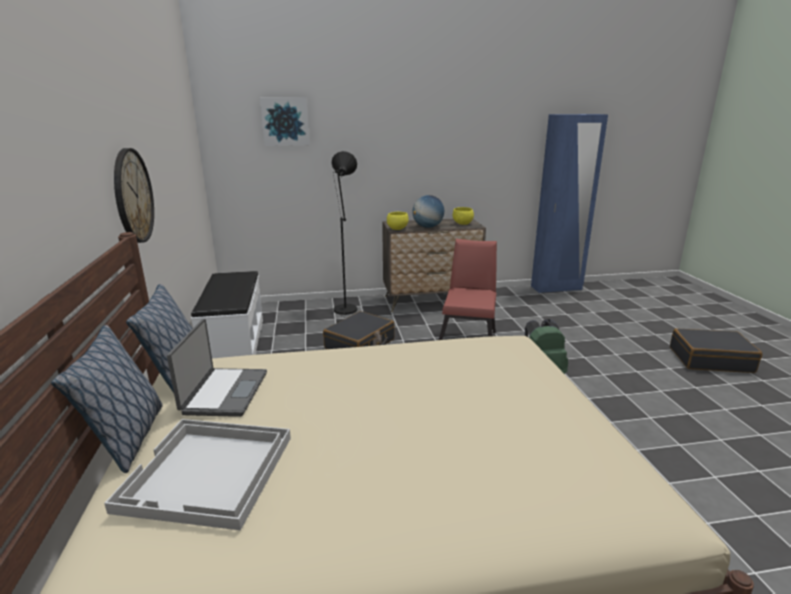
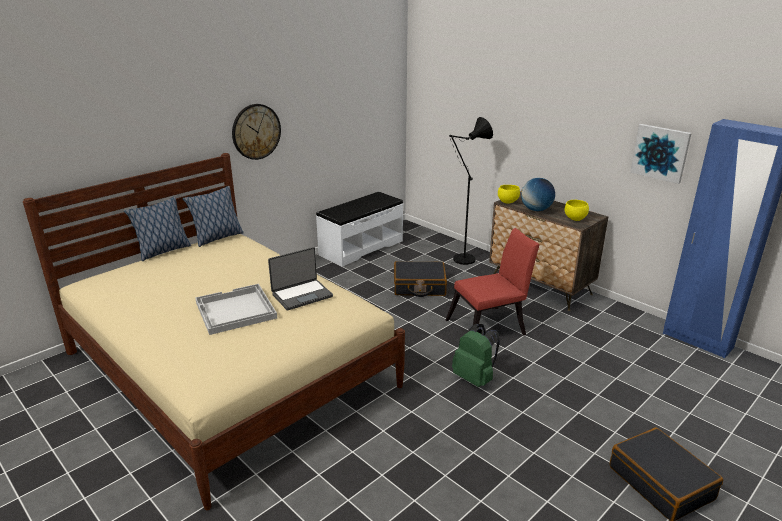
camera: 55 degrees right, 5 degrees up
(208, 473) = (149, 274): white tray -> white tray (235, 311)
(224, 393) = (210, 252): laptop -> laptop (301, 295)
(285, 121) = (460, 80): picture -> picture (660, 153)

